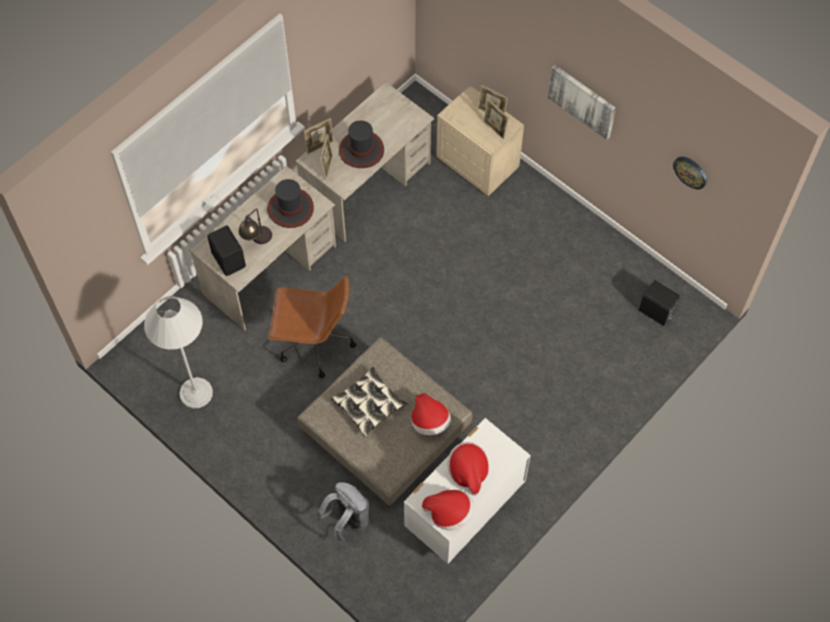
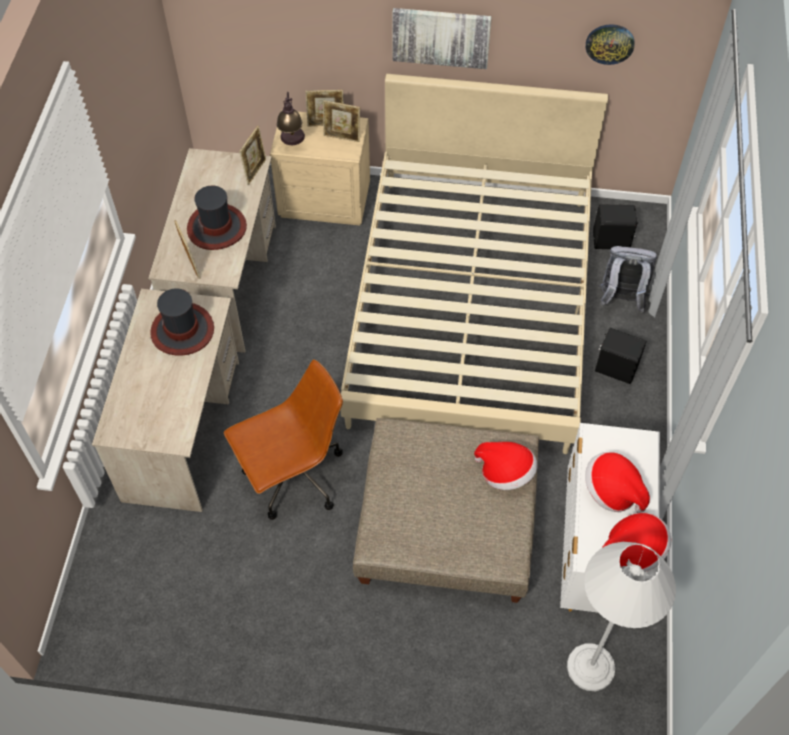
camera: 35 degrees left, 5 degrees down
(196, 393) = (196, 618): white floor lamp -> white floor lamp (590, 667)
(229, 259) = (150, 426): black speaker -> black speaker (615, 367)
(257, 241) = (169, 387): table lamp -> table lamp (292, 143)
(320, 146) = (165, 248): picture frame -> picture frame (255, 171)
(347, 521) = (484, 648): grey backpack -> grey backpack (620, 299)
(369, 404) = (424, 497): pillow -> none
(518, 300) = (472, 306): none -> beige bed

